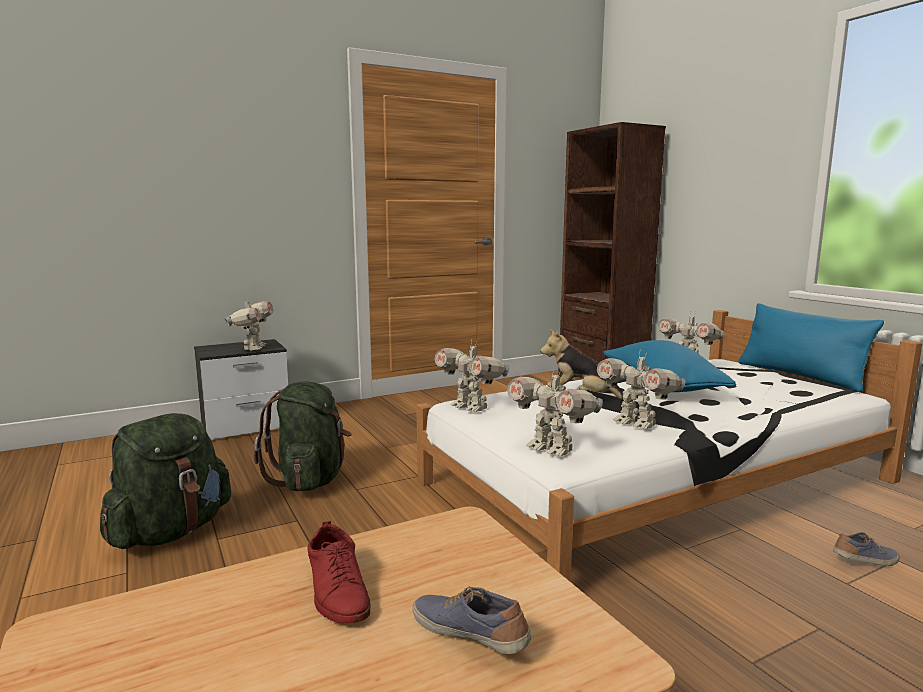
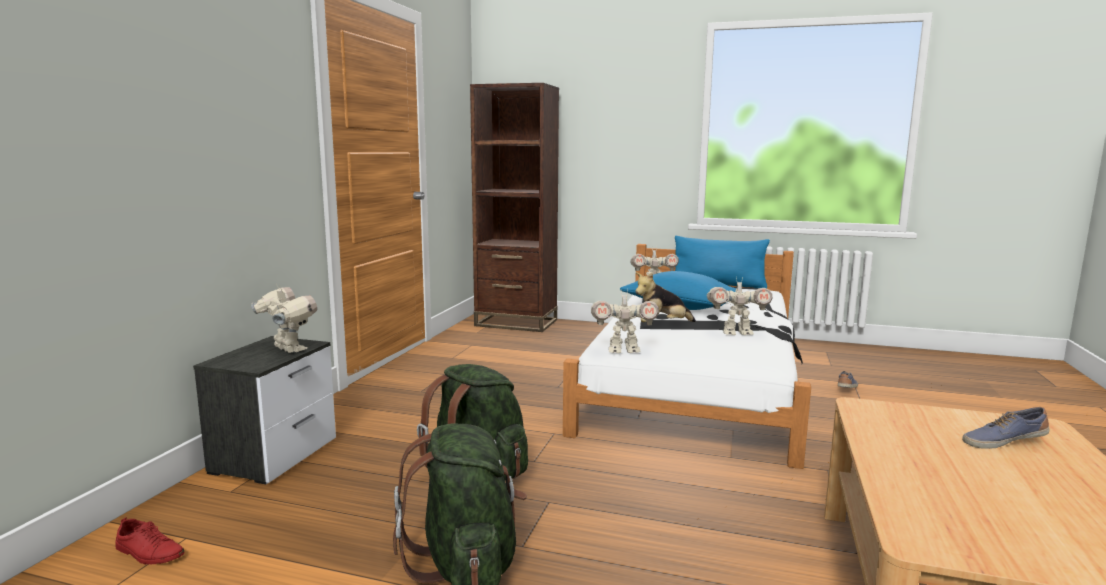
camera: 45 degrees left, 0 degrees up
(337, 590) = (926, 455): red shoe -> red shoe (149, 552)
(551, 449) = (744, 361): toy robot -> none

